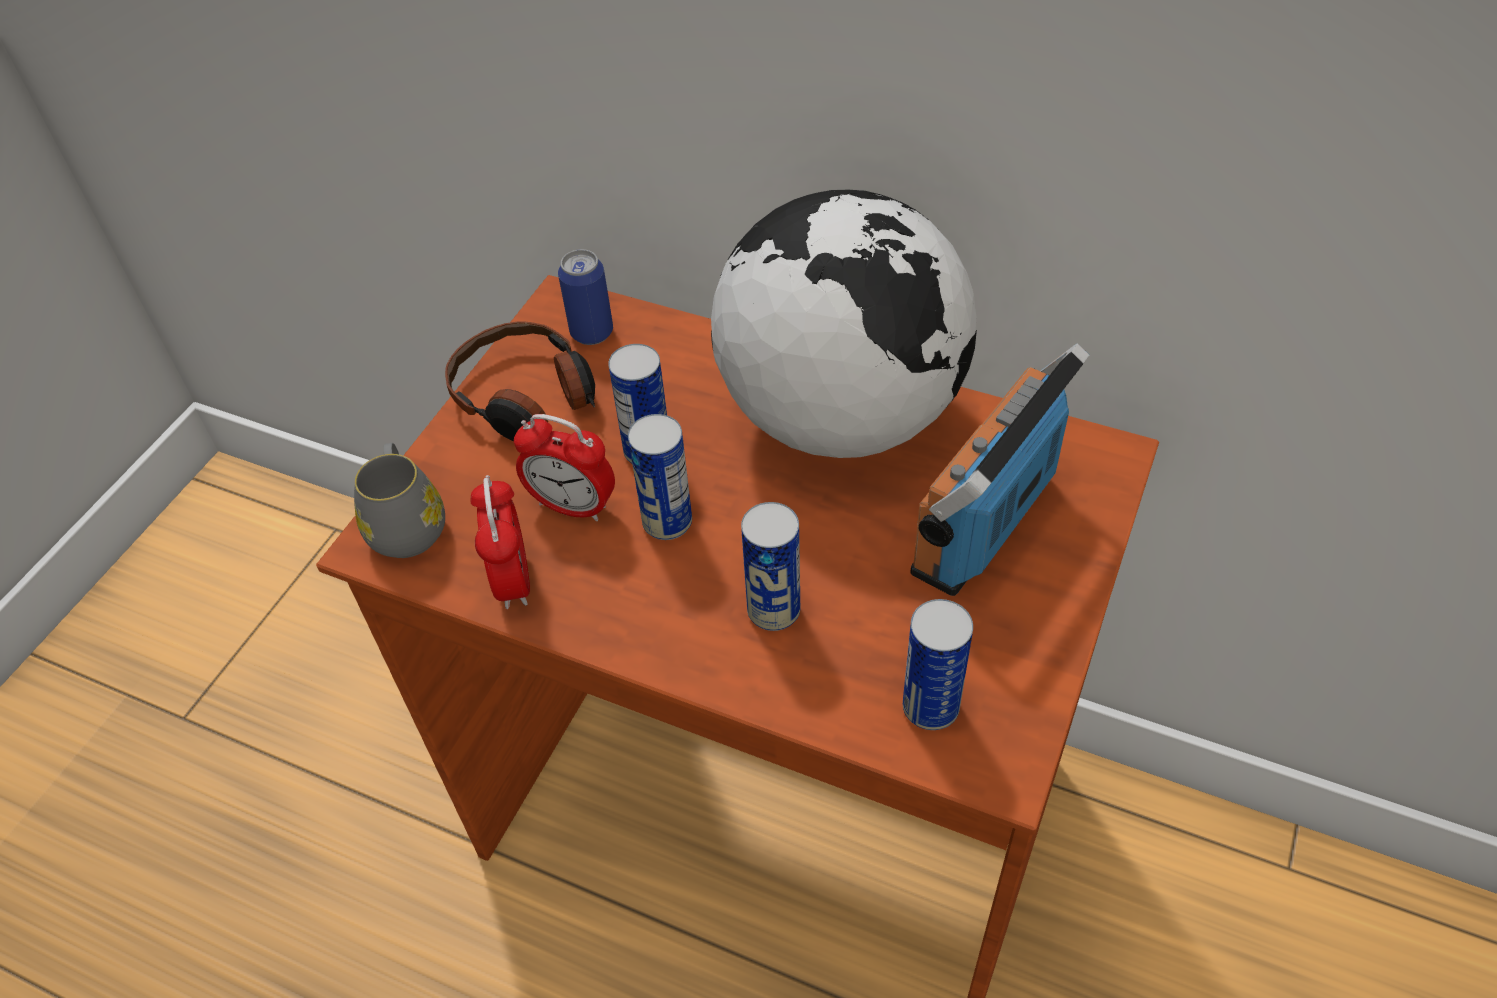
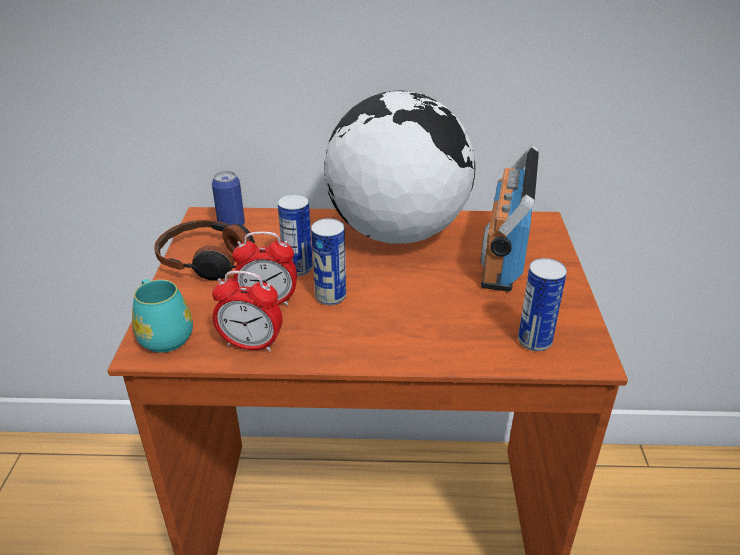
camera: 25 degrees left, 15 degrees down
(407, 524) = (163, 334): grey mug -> turquoise mug
(513, 580) = (251, 344): alarm clock -> alarm clock turned 135 degrees clockwise
(773, 610) = (419, 321): can -> none

